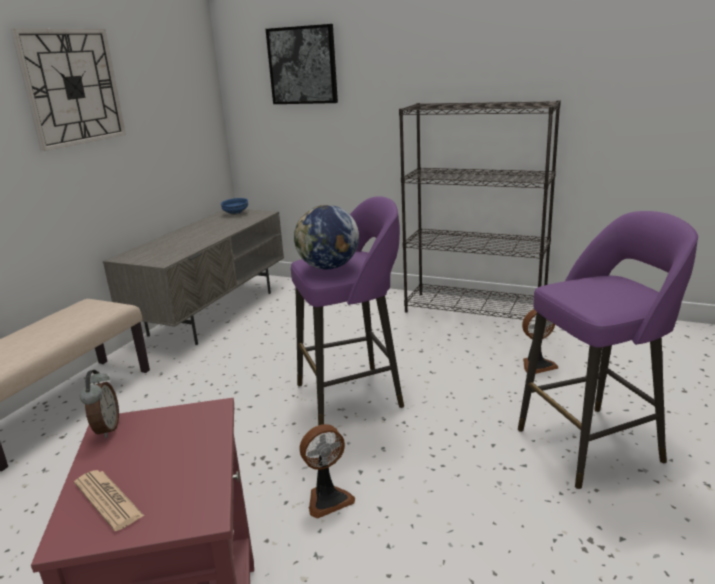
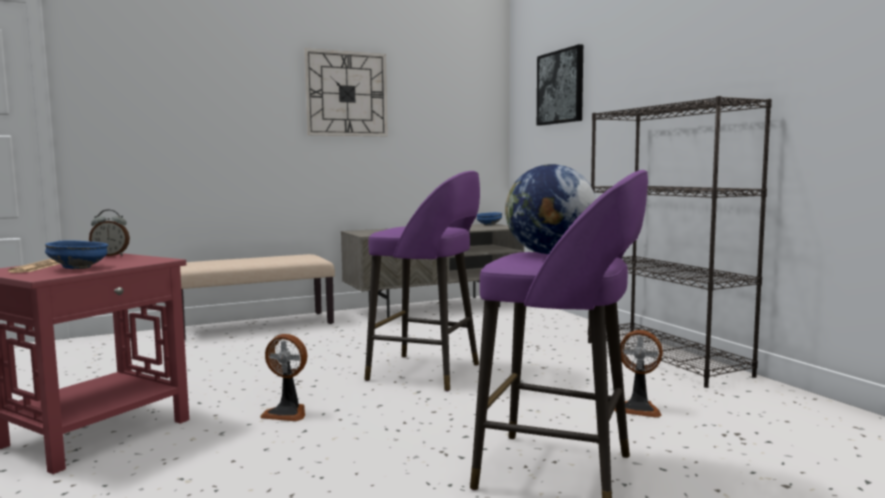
camera: 40 degrees right, 15 degrees down
(106, 429) = (111, 255): alarm clock -> alarm clock turned 45 degrees clockwise
(176, 473) = (79, 268): none -> blue bowl
(328, 267) = (404, 227): globe -> globe (549, 253)

